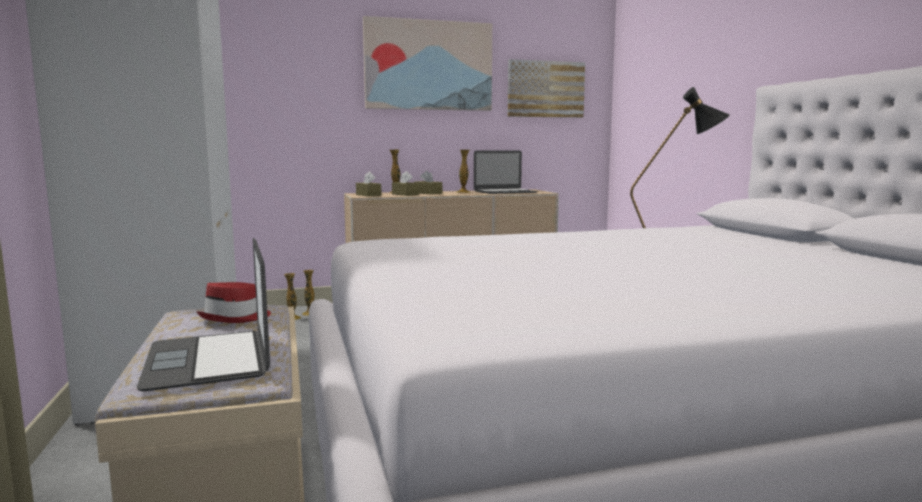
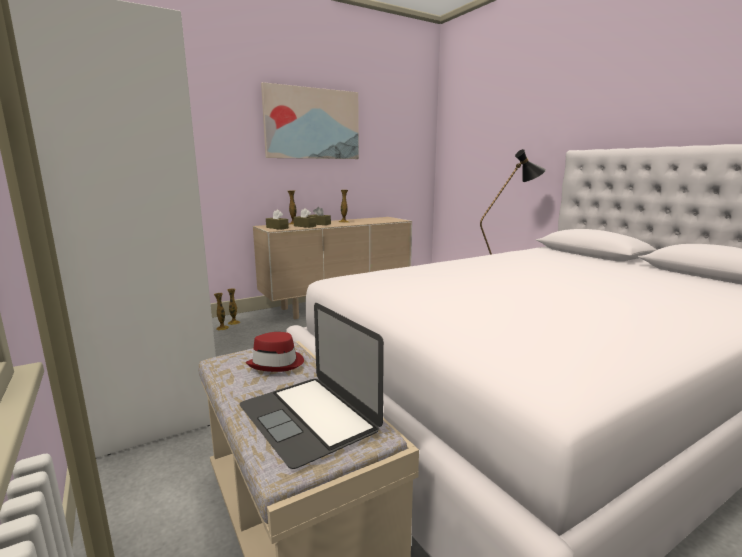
camera: 15 degrees left, 5 degrees up
(505, 192) = (373, 220): laptop -> none
(545, 89) = (393, 143): picture -> none

